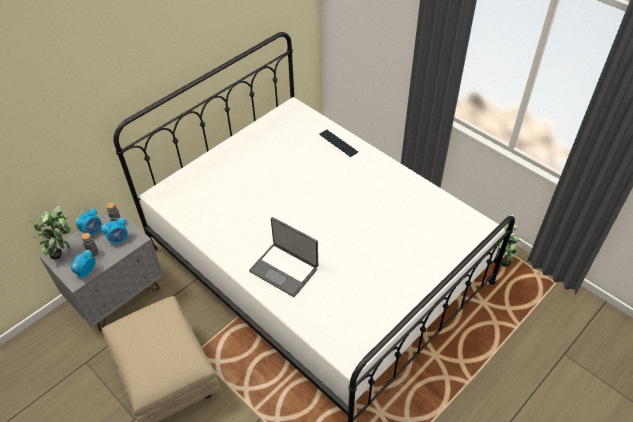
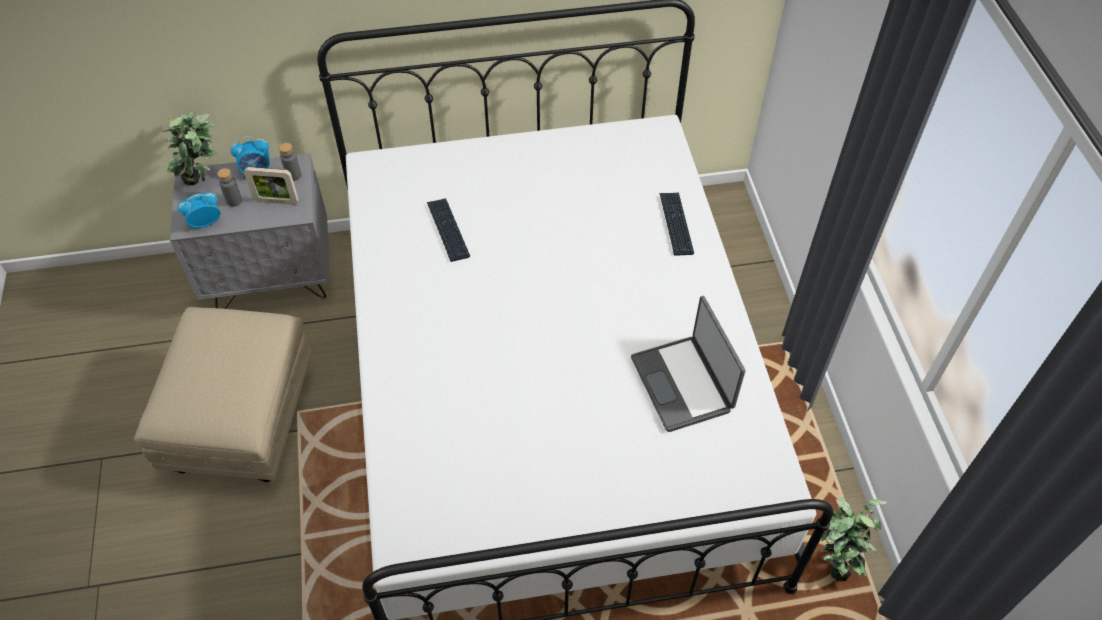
camera: 35 degrees right, 5 degrees up
(119, 239) = (276, 201): alarm clock -> picture frame
(231, 203) = (448, 230): none -> keyboard
(284, 269) = (431, 369): laptop -> laptop (683, 384)

